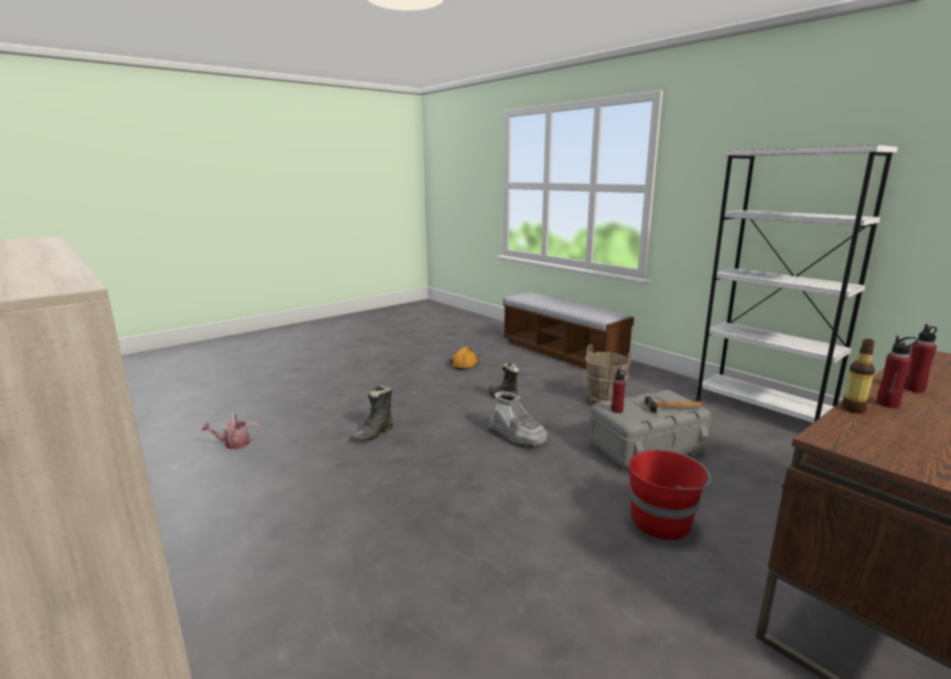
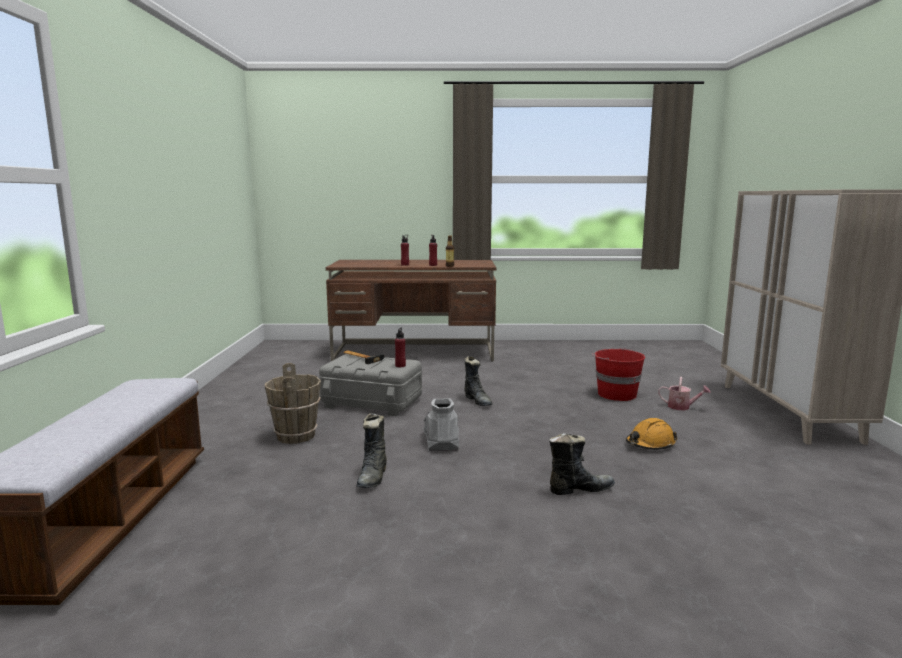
camera: 140 degrees left, 5 degrees down
(233, 444) = (783, 543): watering can -> watering can (682, 407)
(464, 364) = (282, 569): orange hard hat -> orange hard hat (650, 444)
(570, 495) = (478, 401): none -> black boot
(662, 521) = (453, 382): red bucket -> red bucket (616, 394)
(761, 411) = (227, 392): white bookcase -> none

